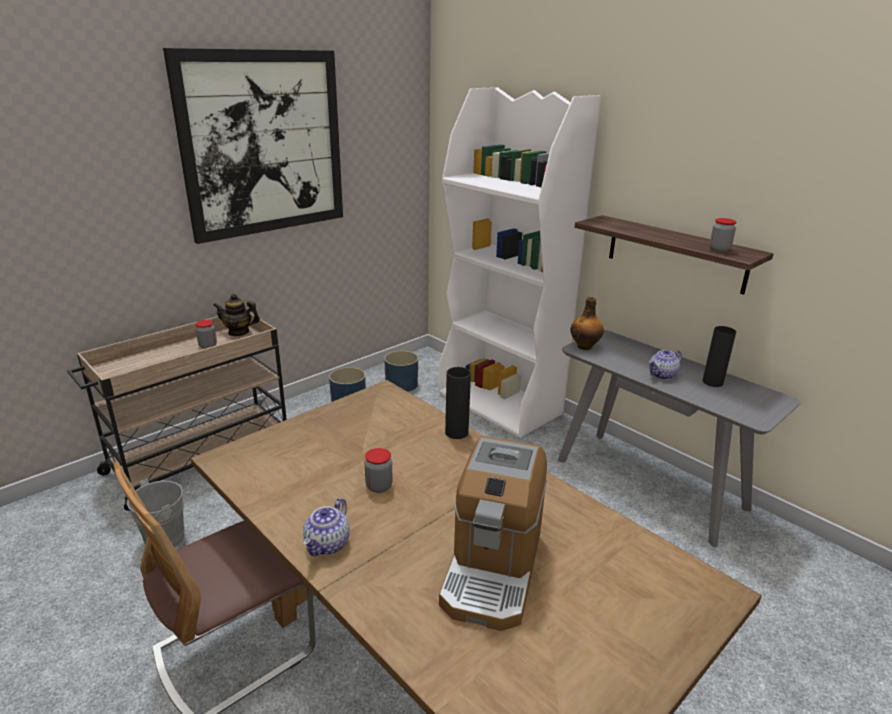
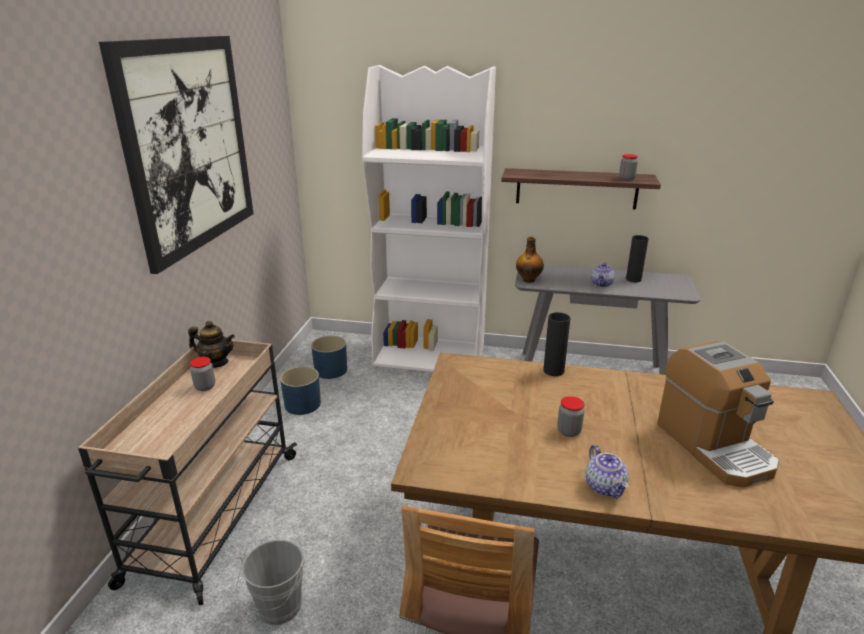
camera: 35 degrees left, 0 degrees up
(239, 332) = (216, 362): teapot -> teapot turned 135 degrees counterclockwise

